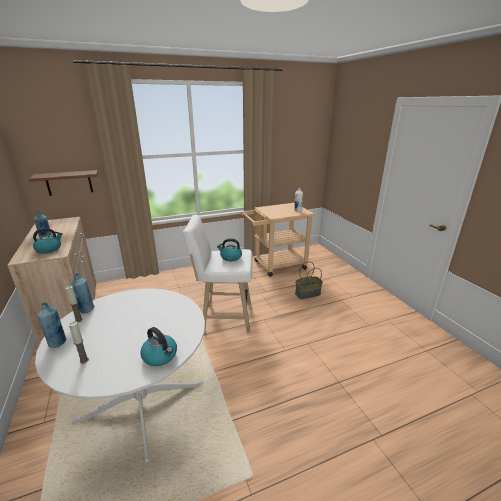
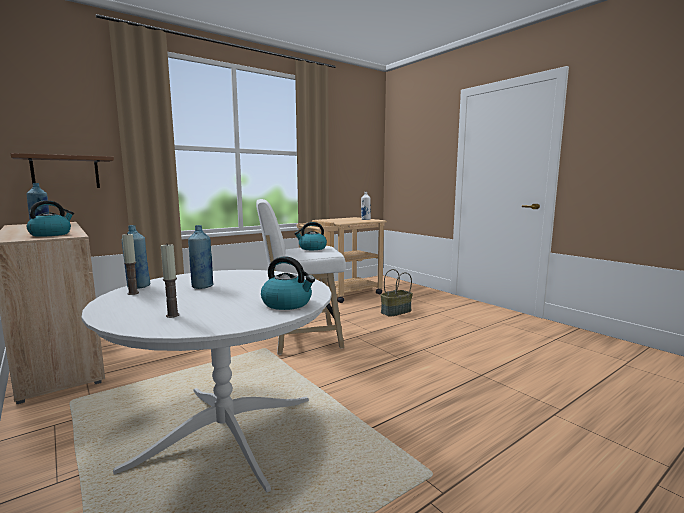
camera: 15 degrees left, 15 degrees down
(57, 342) = (113, 308): blue bottle -> blue bottle (202, 286)

